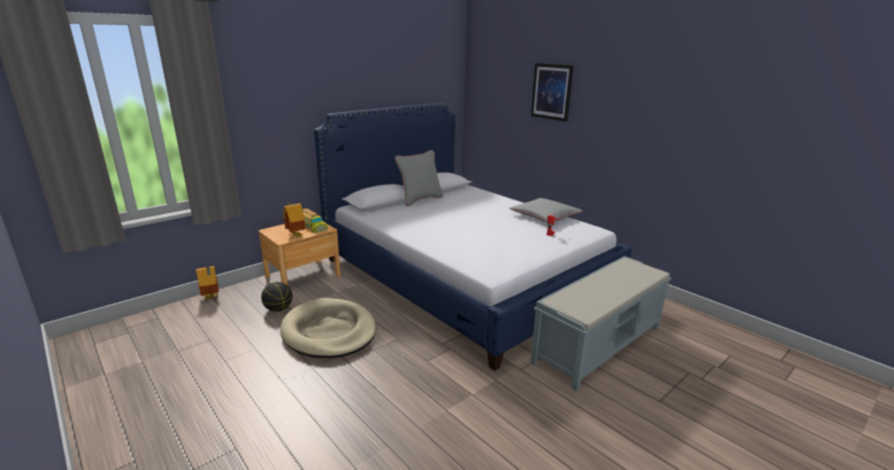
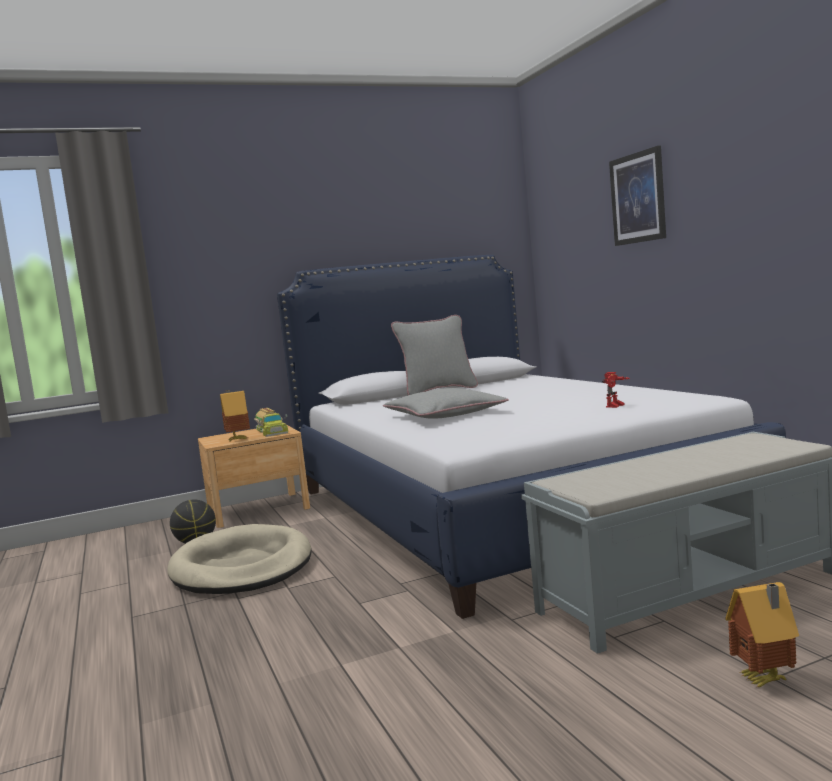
camera: 20 degrees right, 15 degrees down
(211, 298) = (123, 532): toy house -> toy house (765, 681)
(545, 216) = (628, 391): grey pillow -> grey pillow (444, 414)

